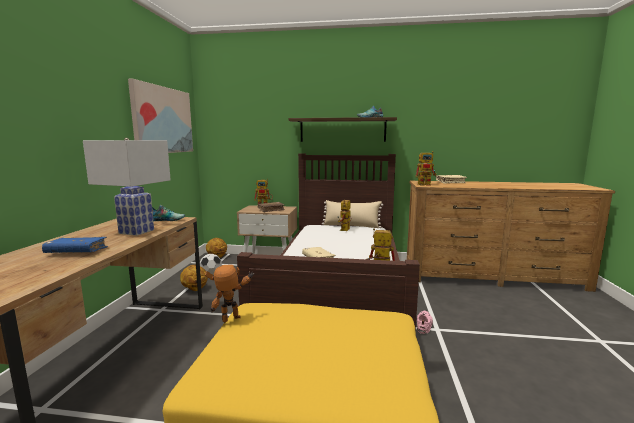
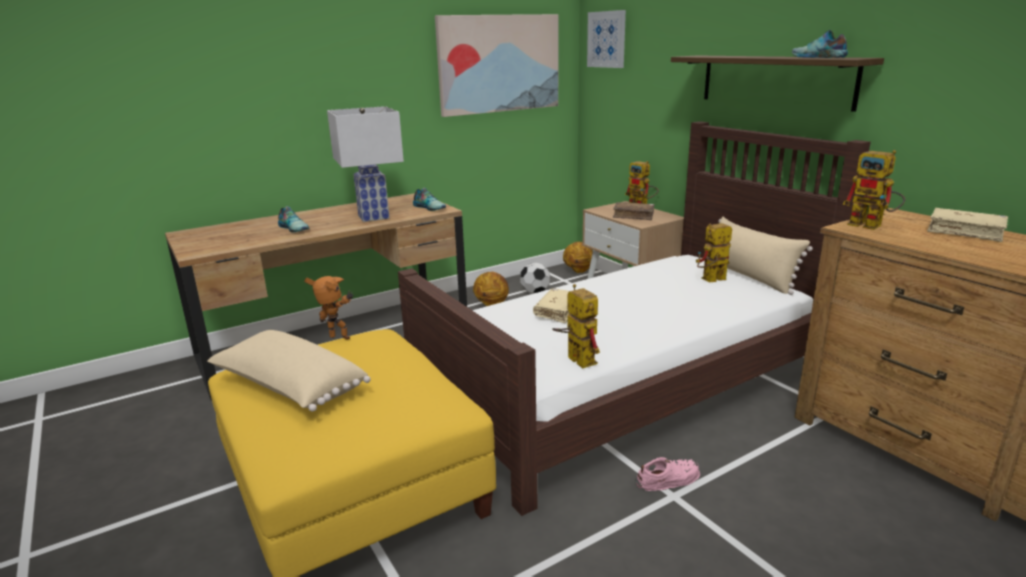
camera: 50 degrees right, 10 degrees up
(76, 252) = (294, 228): blue book -> shoe
(221, 111) = (607, 39): none -> picture
(282, 362) = (289, 388): none -> beige pillow

